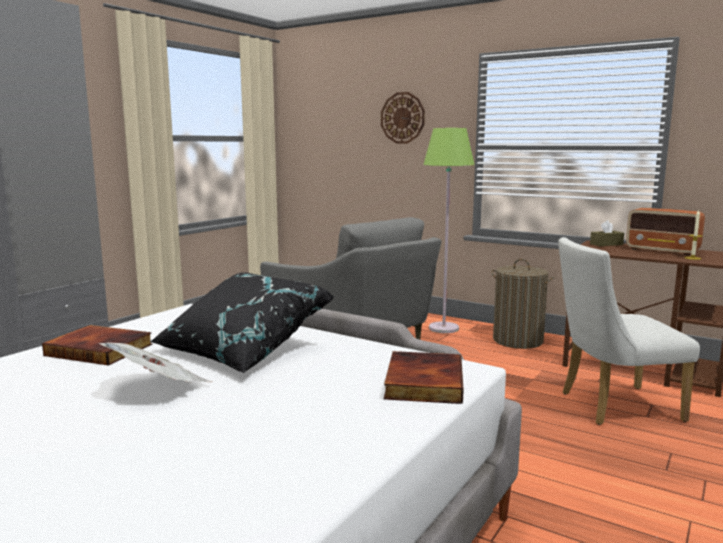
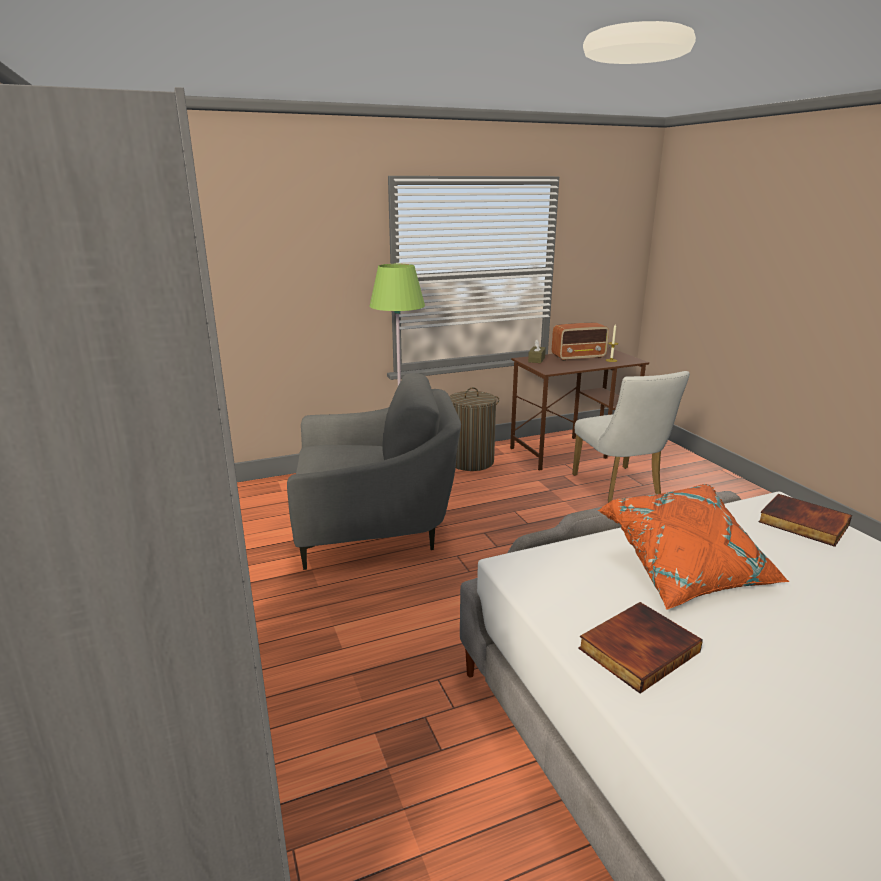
camera: 55 degrees left, 10 degrees up
(160, 388) = (784, 633): newspaper -> none
(242, 350) = (686, 570): black pillow -> orange pillow
(402, 118) = (297, 249): wall clock -> none
(611, 406) = (619, 487): white chair -> white chair turned 45 degrees counterclockwise

